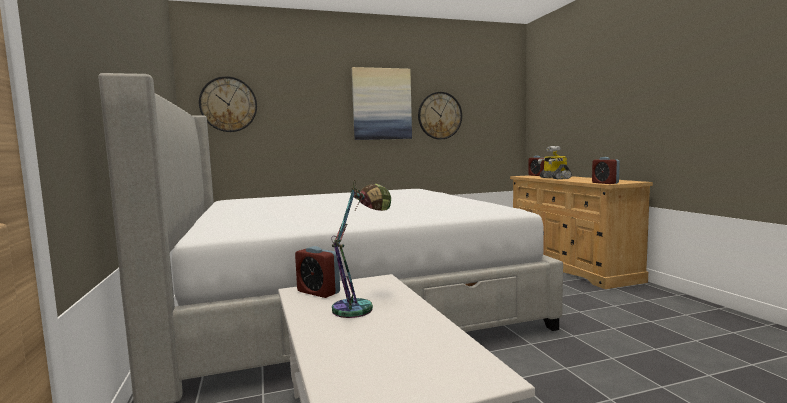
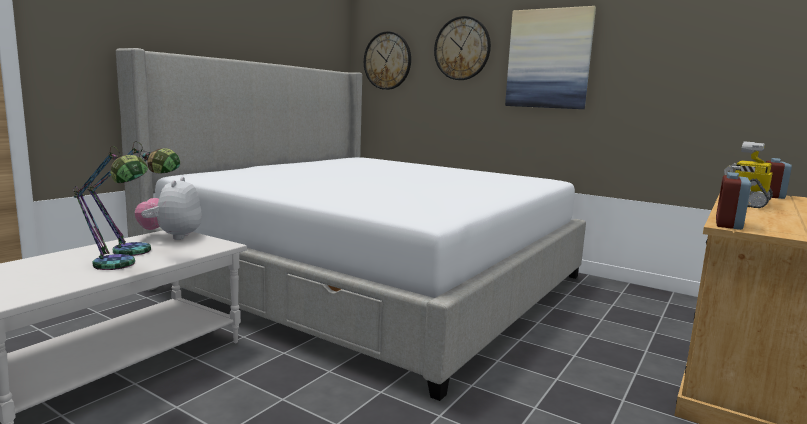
camera: 50 degrees right, 5 degrees up
(318, 292) = (172, 236): alarm clock -> plush toy
(408, 318) = (119, 267): none -> table lamp
(439, 115) = (638, 76): wall clock -> wall clock (462, 48)

